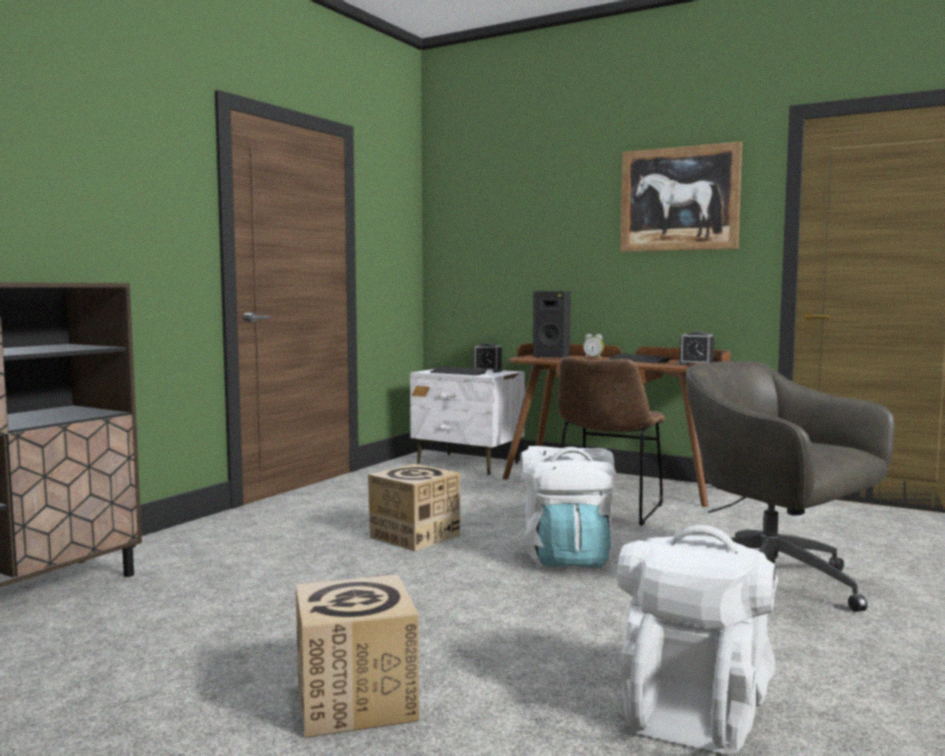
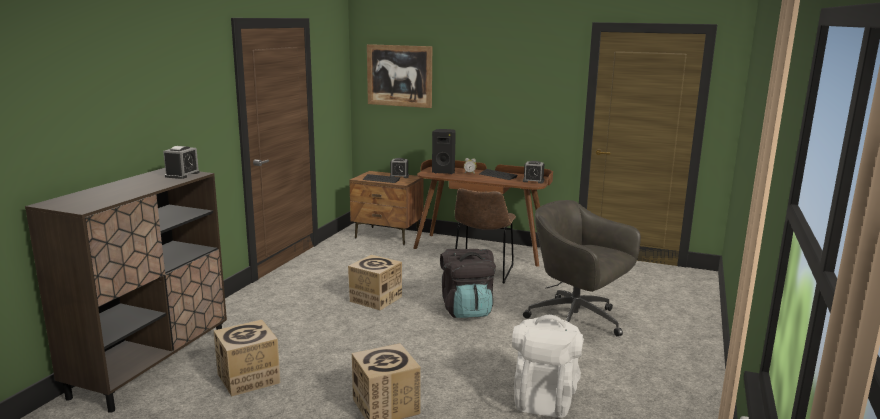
camera: 10 degrees left, 10 degrees up
(77, 282) = (182, 174): none -> alarm clock
(131, 635) = (248, 378): none -> cardboard box
(468, 464) = (387, 236): white nightstand -> brown nightstand
(566, 558) = (466, 310): white backpack -> black backpack
(679, 199) = (524, 73): picture -> picture (399, 75)

